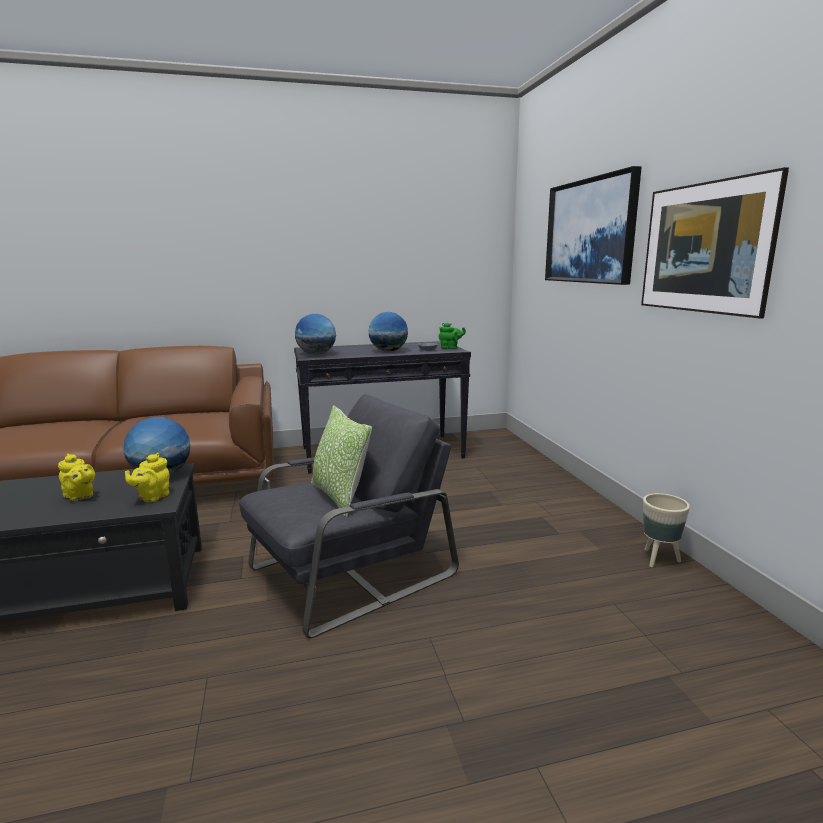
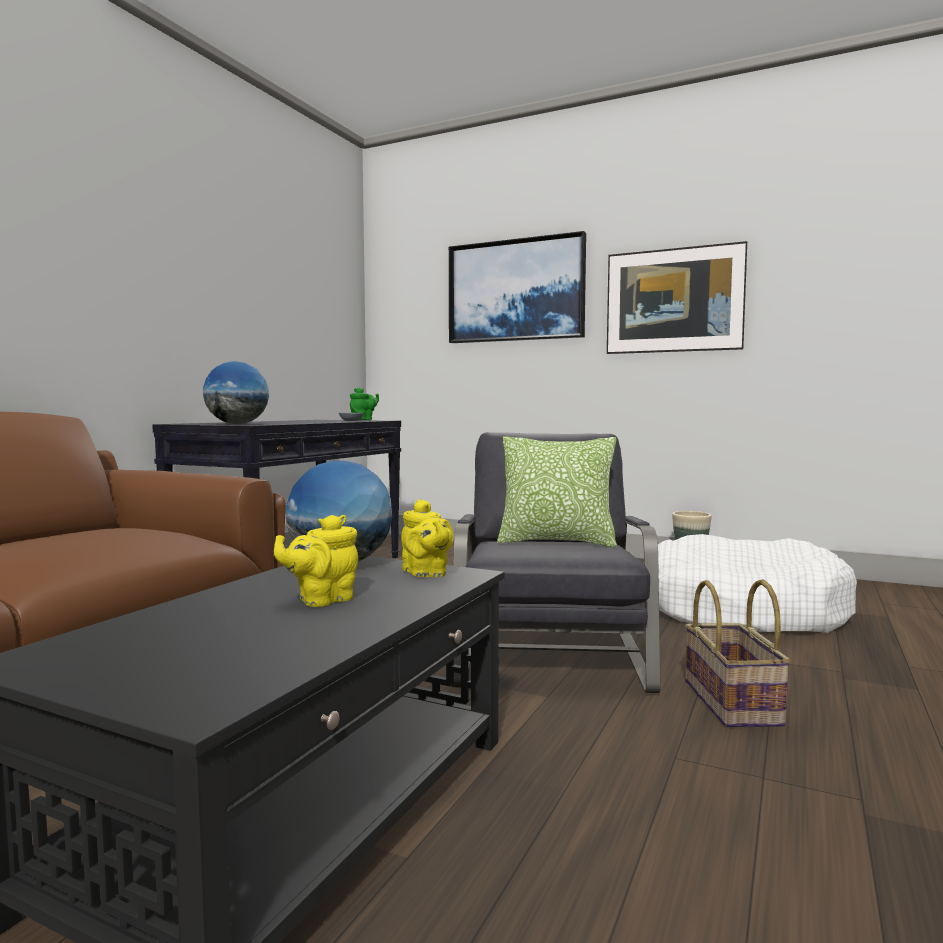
camera: 50 degrees left, 10 degrees down
(80, 496) = (322, 600): yellow teapot -> yellow teapot turned 150 degrees clockwise
(323, 677) = (733, 703): none -> basket
(388, 351) = (313, 421): globe -> none
(570, 621) = (741, 610): none -> white dog bed

